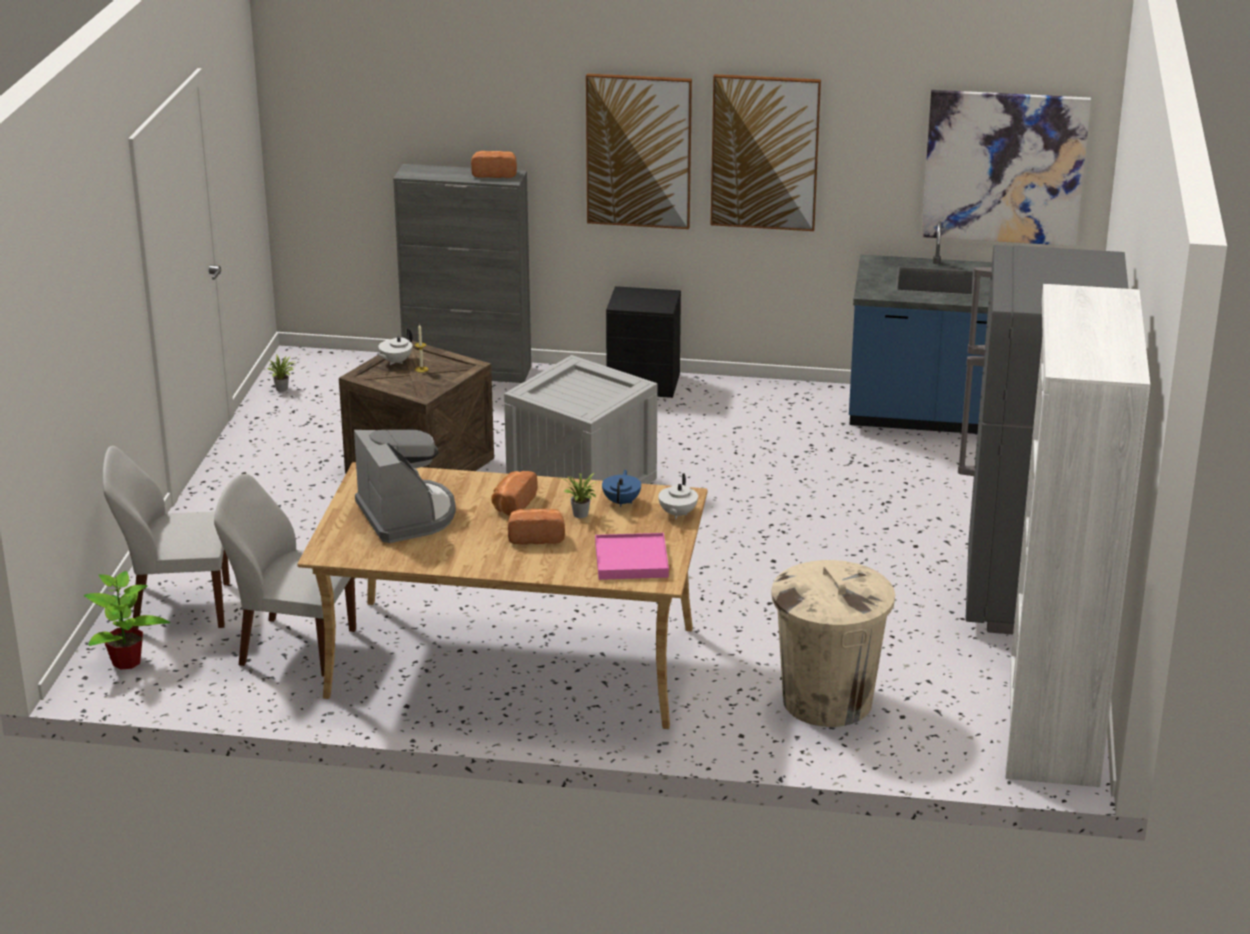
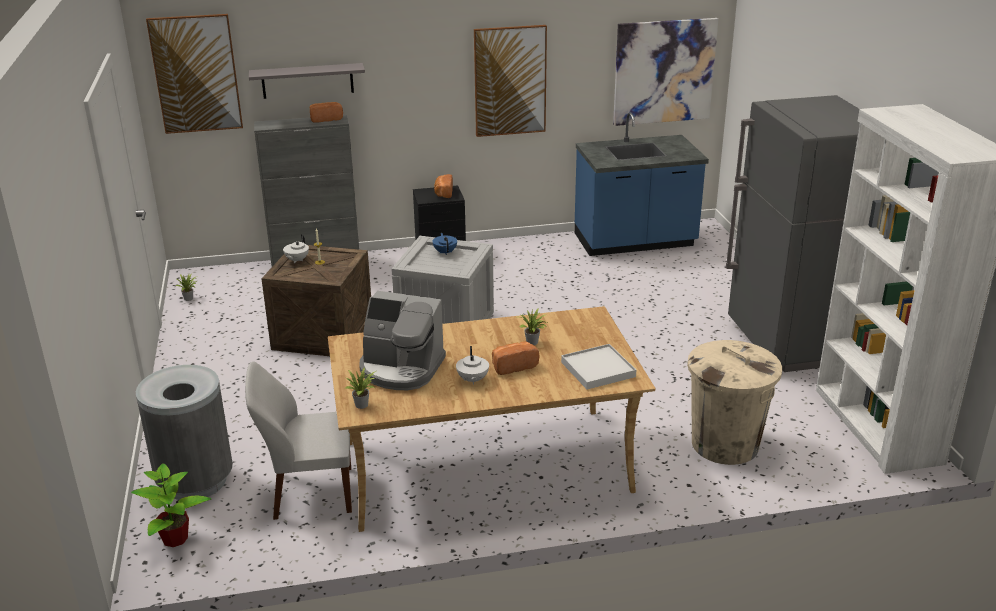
camera: 20 degrees left, 0 degrees up
(177, 607) = (195, 481): white chair -> grey trash can
(339, 545) = (363, 404): none -> potted plant
(407, 515) = (401, 369): coffee machine -> coffee machine turned 150 degrees clockwise
(479, 118) = (307, 81): none -> grey shelf
(512, 504) = (476, 345): bread -> bread (443, 193)
(622, 502) = (554, 327): blue teapot -> blue teapot (445, 252)
(631, 560) = (598, 369): pink tray -> white tray
(638, 151) = (424, 91): picture -> picture (196, 74)
(677, 514) = (600, 328): white teapot -> white teapot (472, 380)

